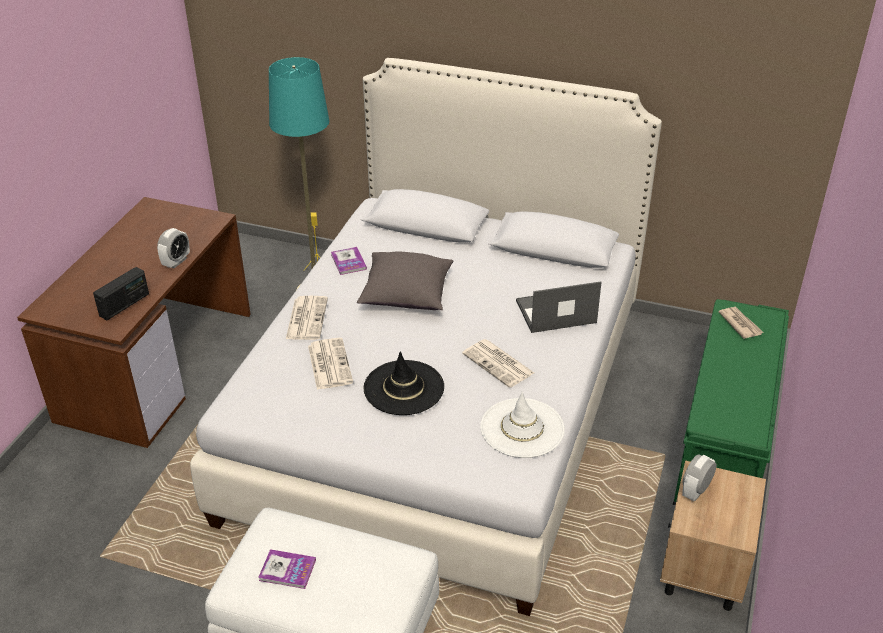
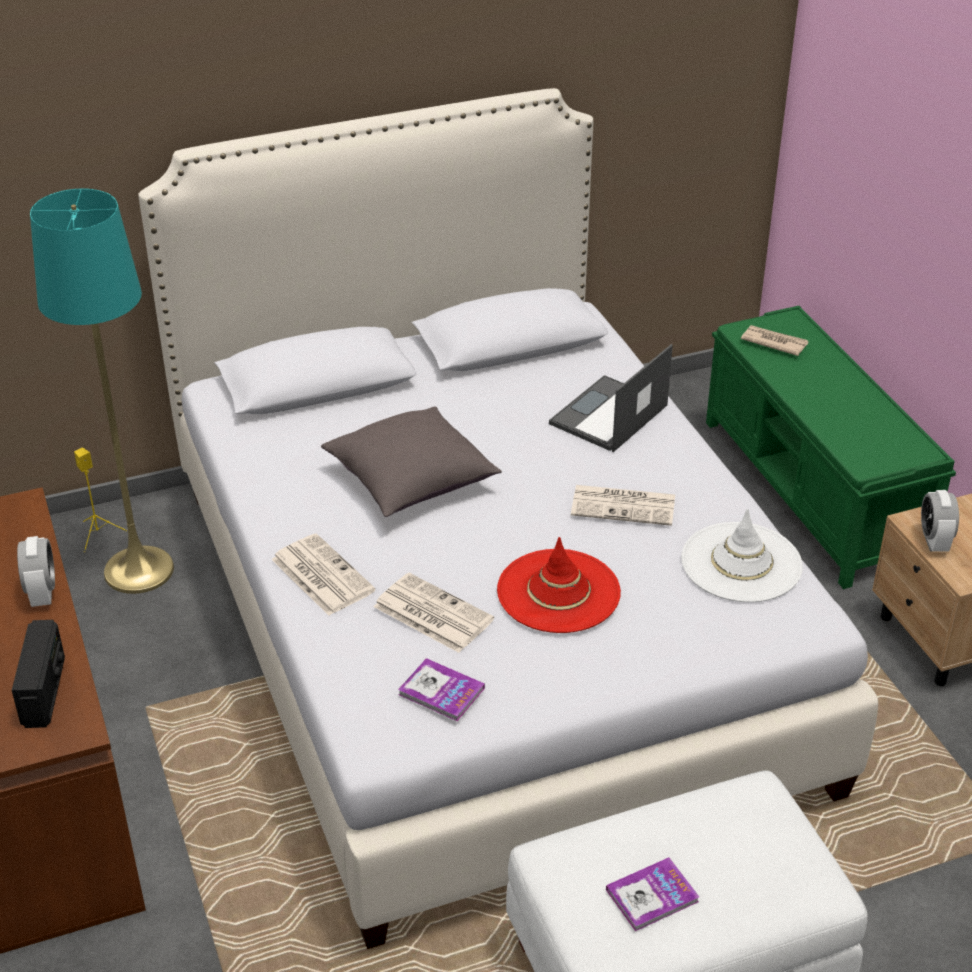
camera: 40 degrees left, 0 degrees up
(348, 262) = (279, 477): book -> book (441, 691)
(404, 388) = (558, 592): black hat -> red hat

